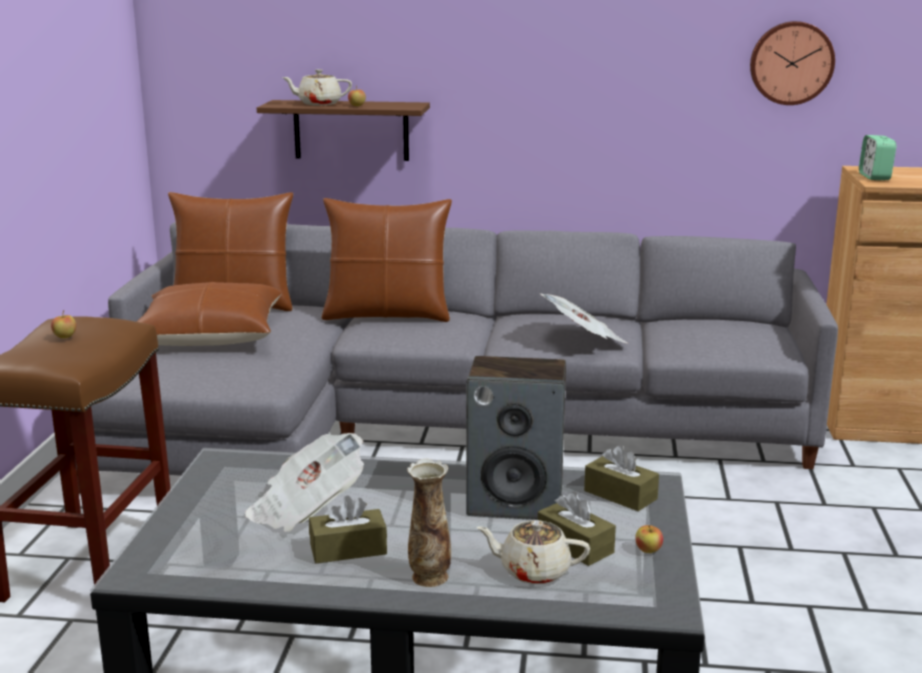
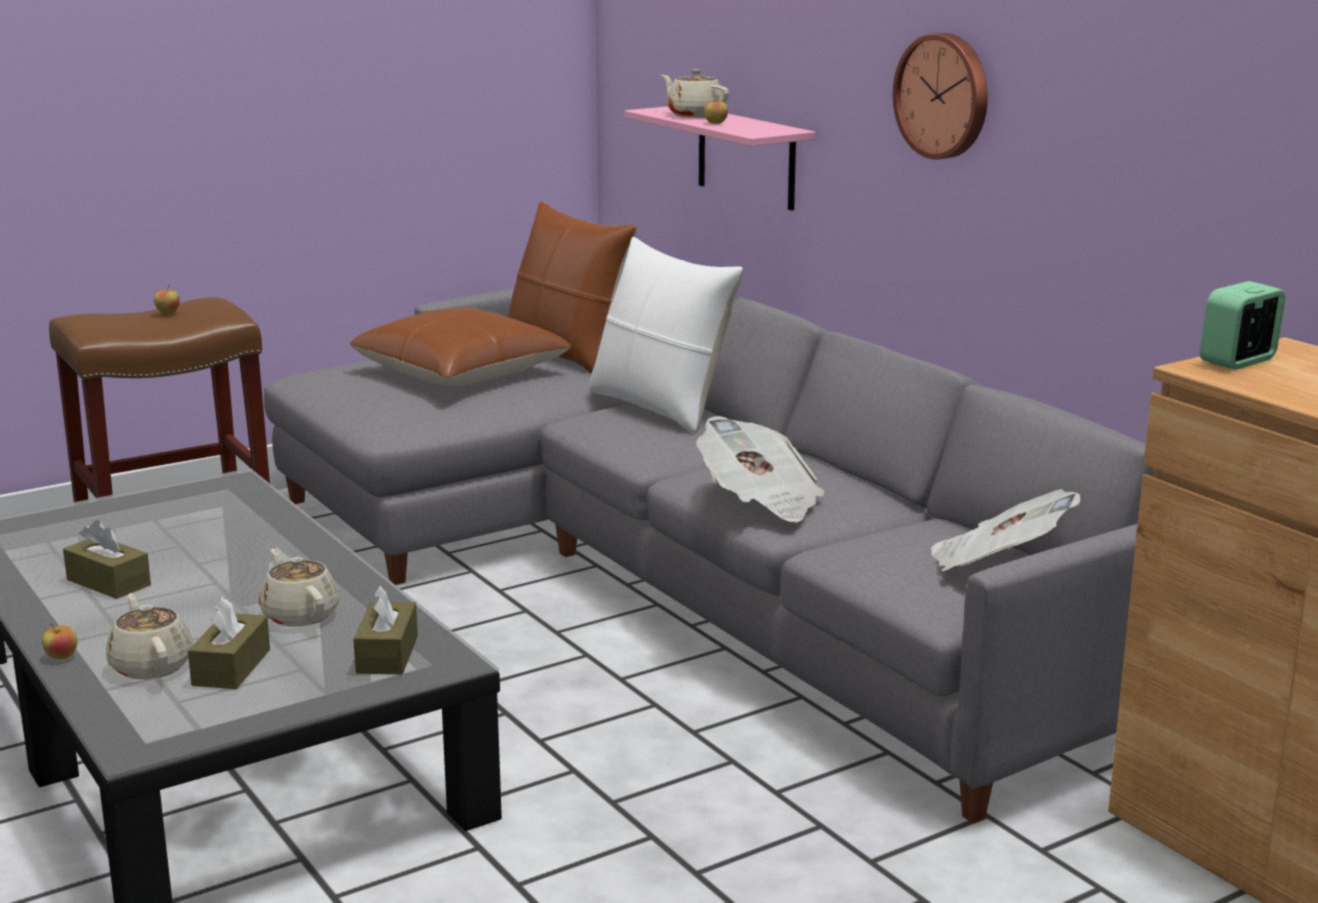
camera: 50 degrees right, 0 degrees up
(306, 510) = (169, 543): newspaper -> newspaper (997, 565)
(351, 130) = (746, 157): brown shelf -> pink shelf
(387, 315) = (660, 407): brown pillow -> white pillow
(429, 578) = (88, 629): vase -> none
(516, 502) = (299, 614): speaker -> beige teapot
(648, 550) = (262, 703): apple -> apple (61, 657)
(791, 63) = (1232, 134): wall clock -> wall clock (944, 96)

